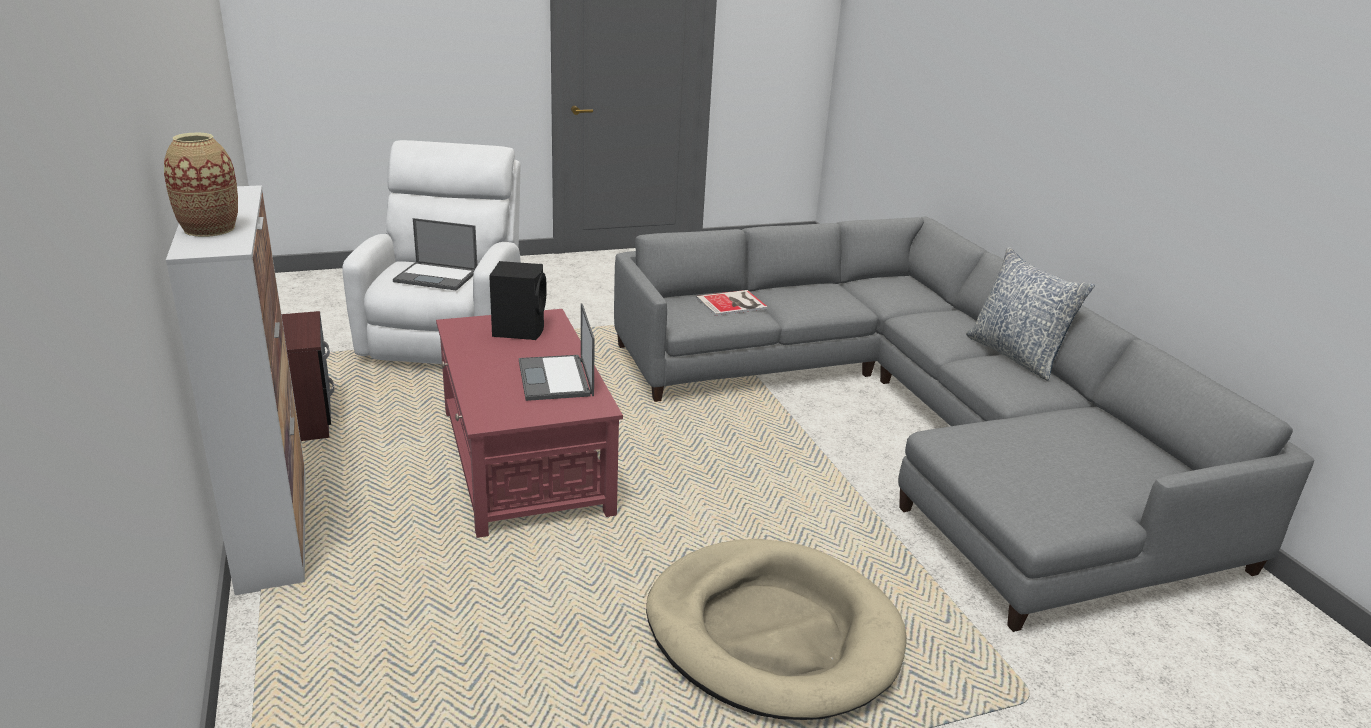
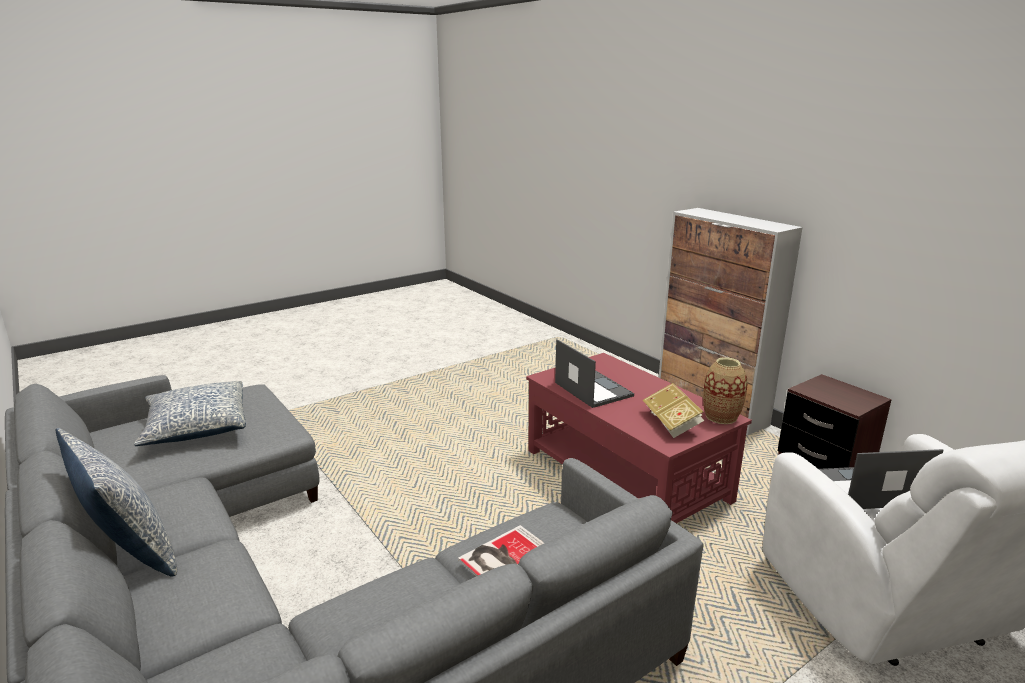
camera: 165 degrees right, 5 degrees down
(209, 229) = (720, 215): vase -> vase (721, 416)
(519, 330) = (672, 423): black speaker -> book
(772, 633) = (411, 415): beige dog bed -> none
(1064, 460) = (196, 426): none -> pillow

